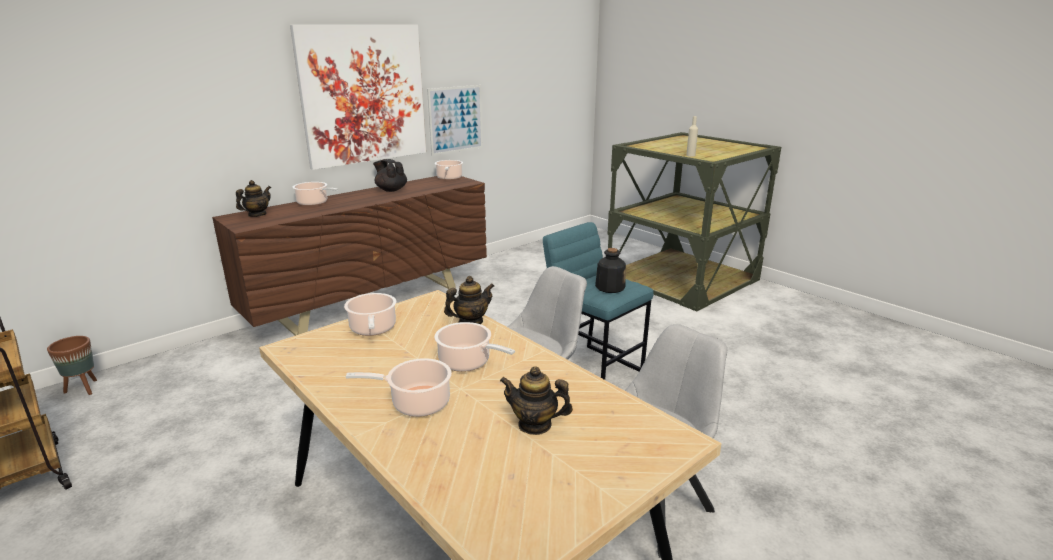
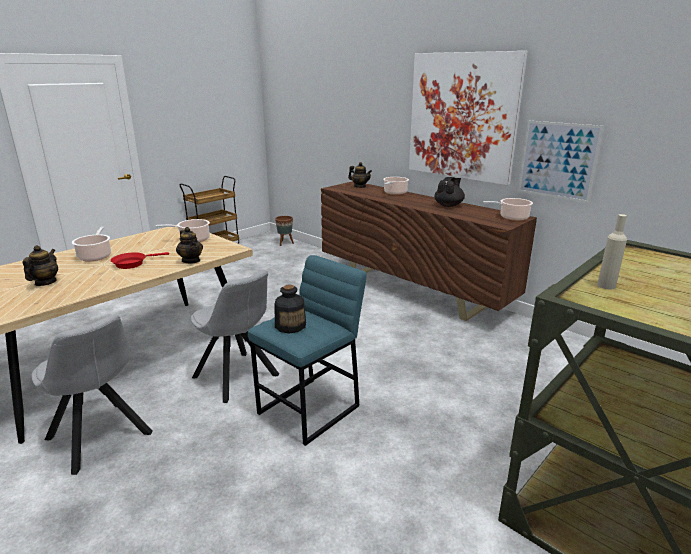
camera: 85 degrees right, 0 degrees up
(467, 362) = (132, 263): cooking pot -> red frying pan

